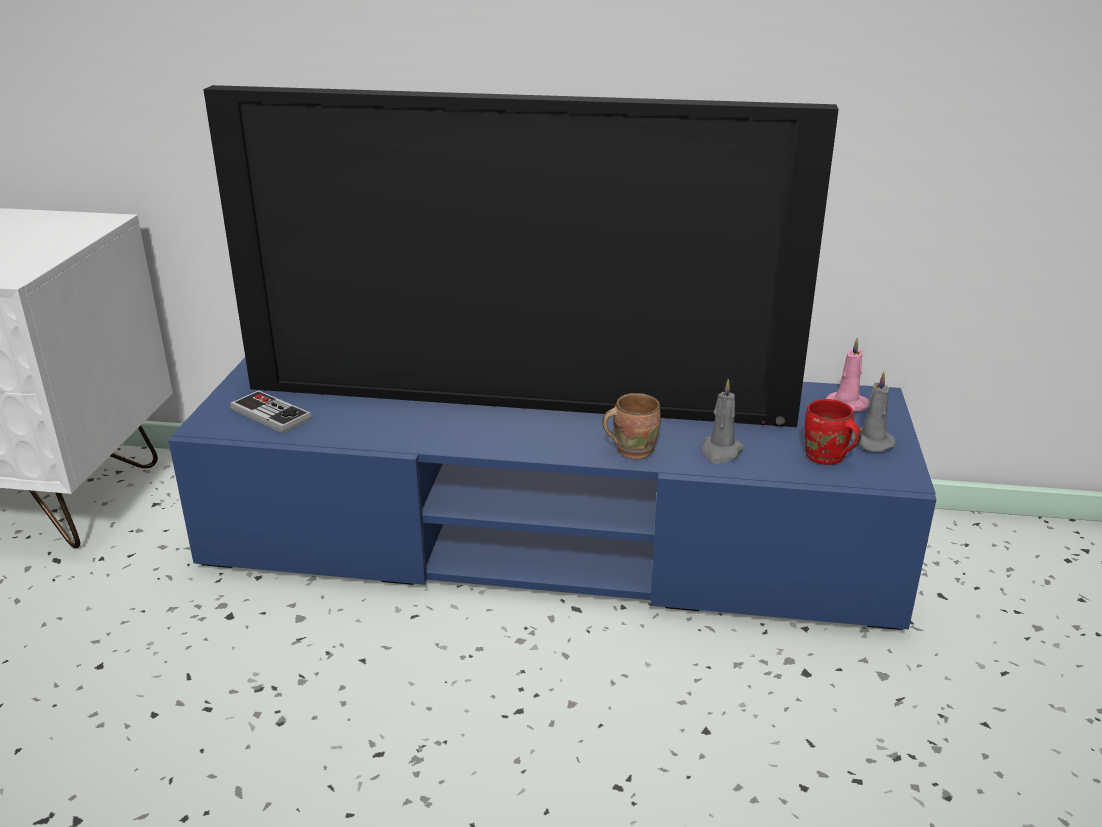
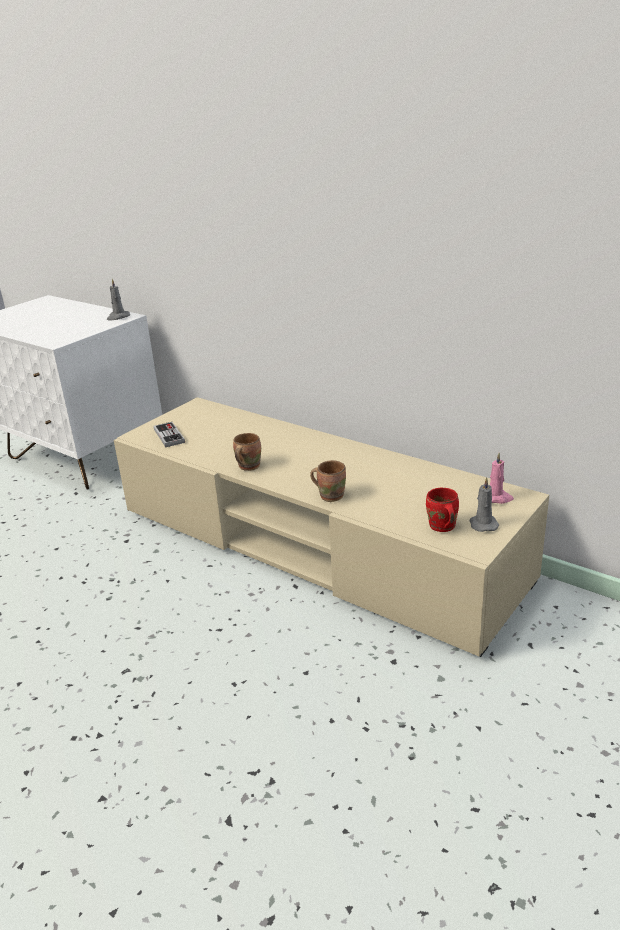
camera: 30 degrees right, 0 degrees up
(458, 435) = (247, 466): none -> brown mug
(522, 392) = (306, 449): television -> none
(551, 541) = (314, 545): blue tv stand -> beige tv stand
(721, 452) = (381, 508): grey candle -> grey candle (118, 317)

